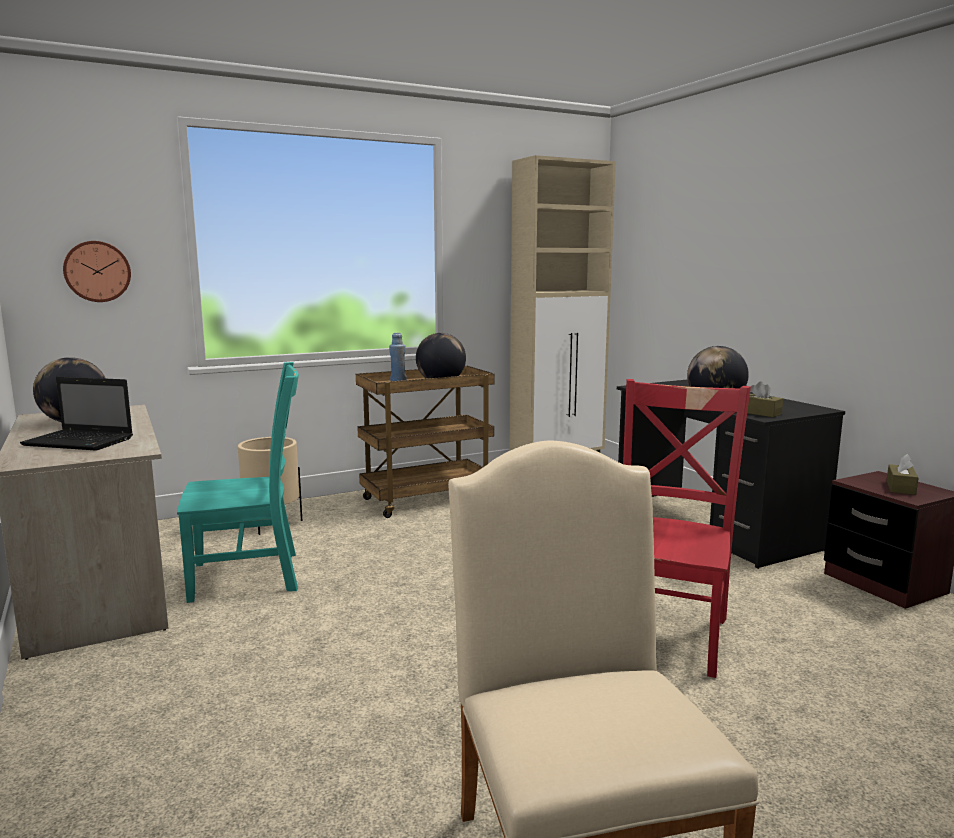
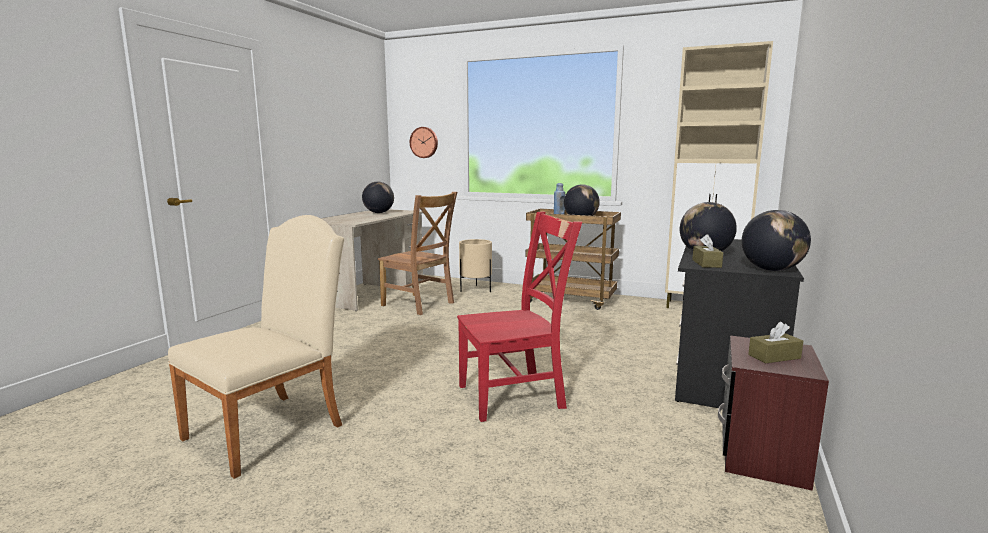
camera: 50 degrees right, 0 degrees up
(81, 442) = (353, 218): laptop -> none
(251, 576) = (419, 305): turquoise chair -> brown chair
(808, 408) = (771, 270): none -> globe

